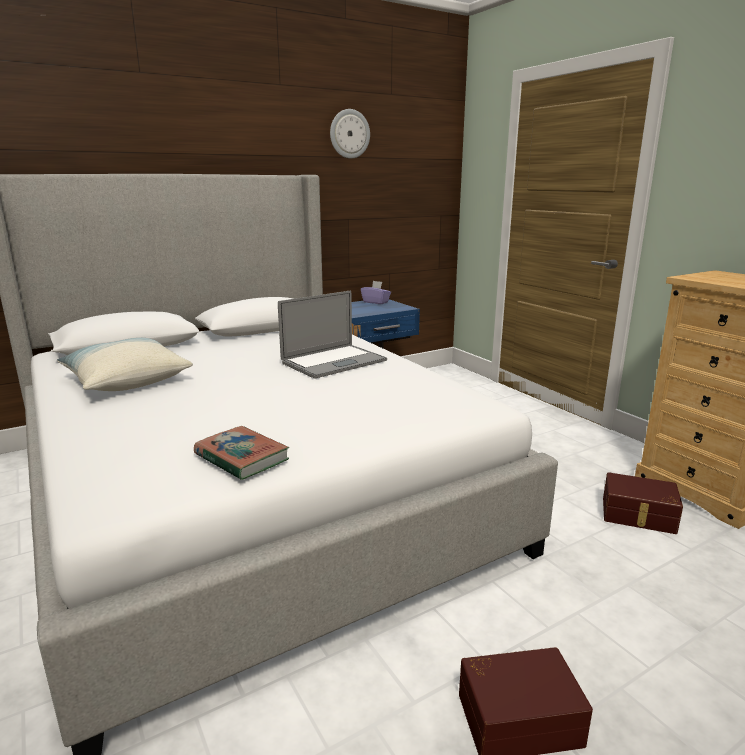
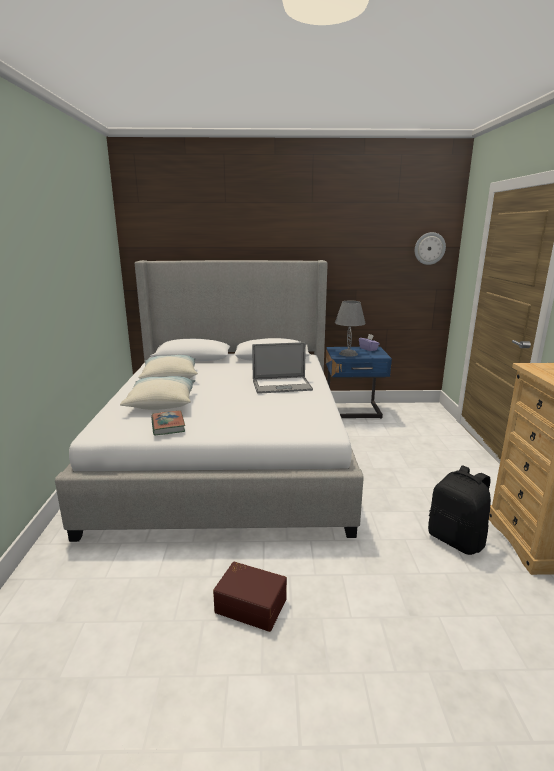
camera: 30 degrees right, 0 degrees up
(173, 423) = (161, 403): none -> pillow
(349, 134) = (360, 232): wall clock -> wall clock (429, 248)
(360, 310) = (348, 354): none -> grey table lamp
(638, 516) = (456, 540): brown storage box -> black backpack

